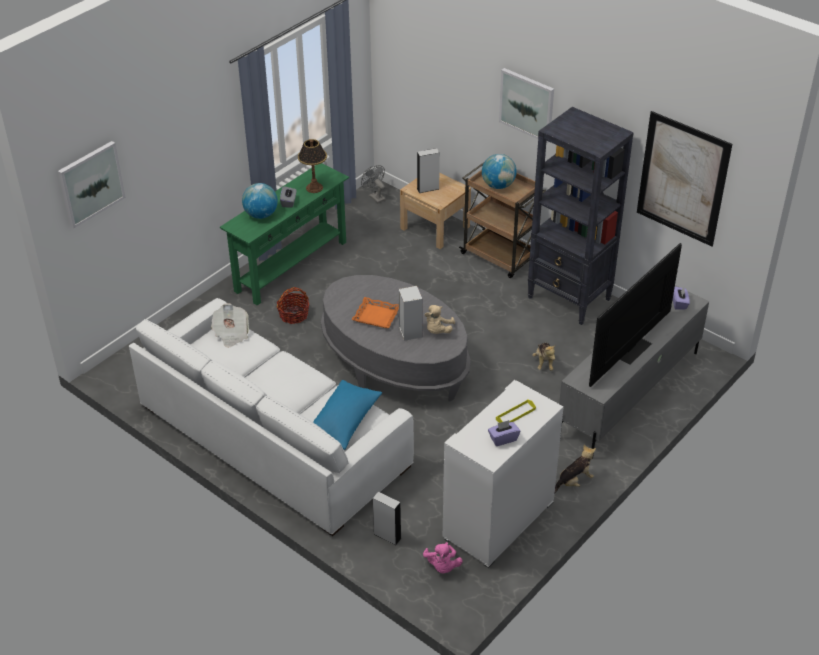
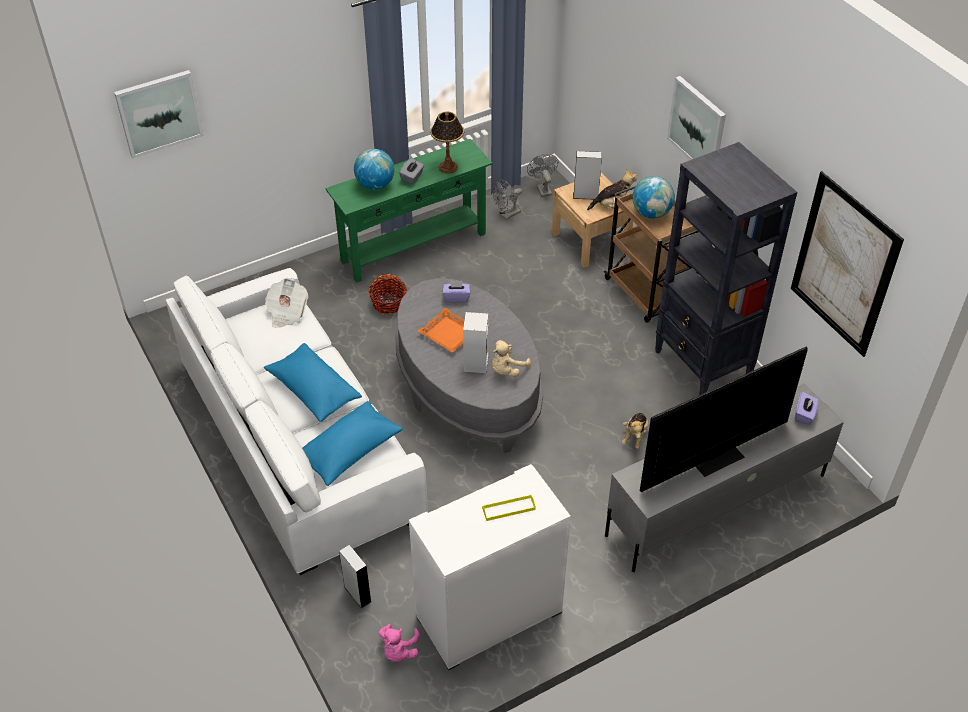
camera: 20 degrees right, 5 degrees up
(288, 386) = (313, 391): none -> blue pillow
(356, 223) = (507, 215): none -> grey fan
(503, 439) = (478, 536): purple tissue box -> purple tissue box (456, 297)
(574, 481) = (598, 594): plush toy -> plush toy (612, 205)

